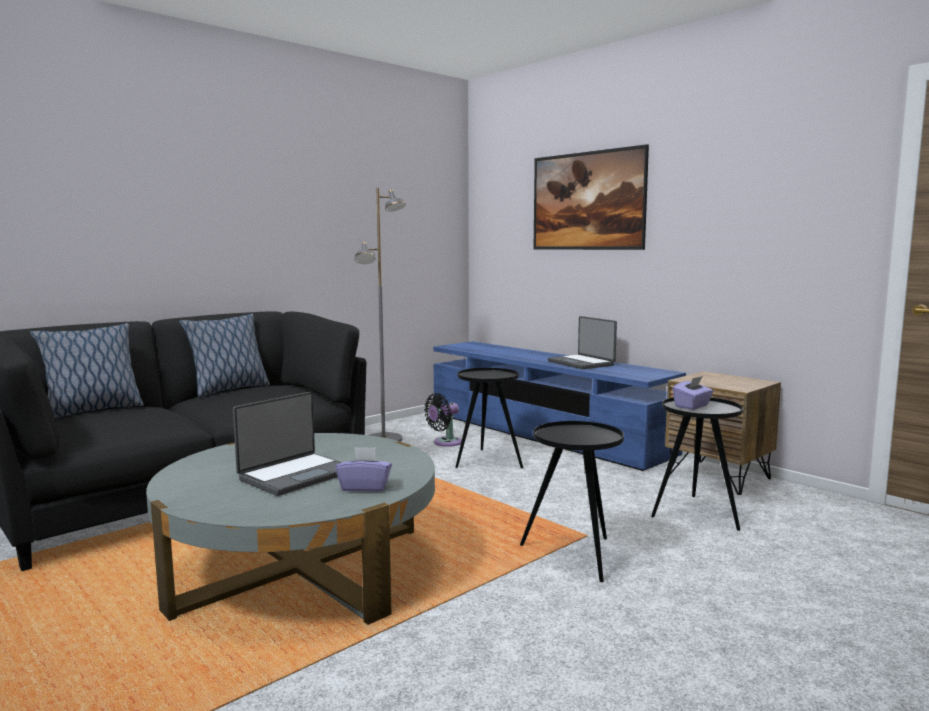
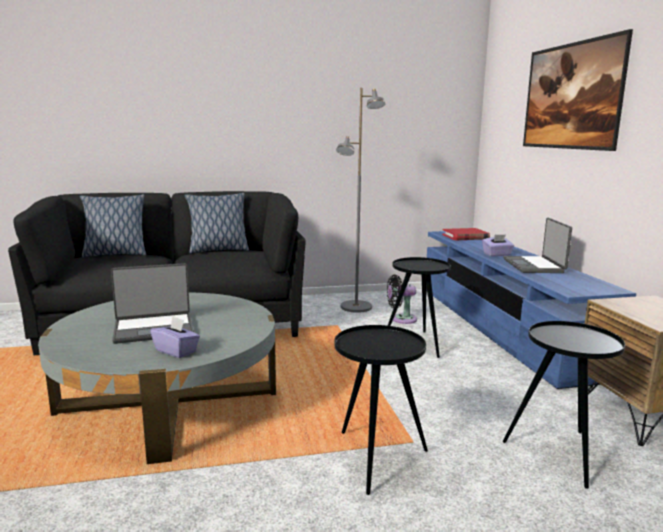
camera: 30 degrees right, 5 degrees up
(478, 347) = (465, 237): none -> red book
(692, 406) = (567, 335): purple tissue box -> purple tissue box (497, 254)

